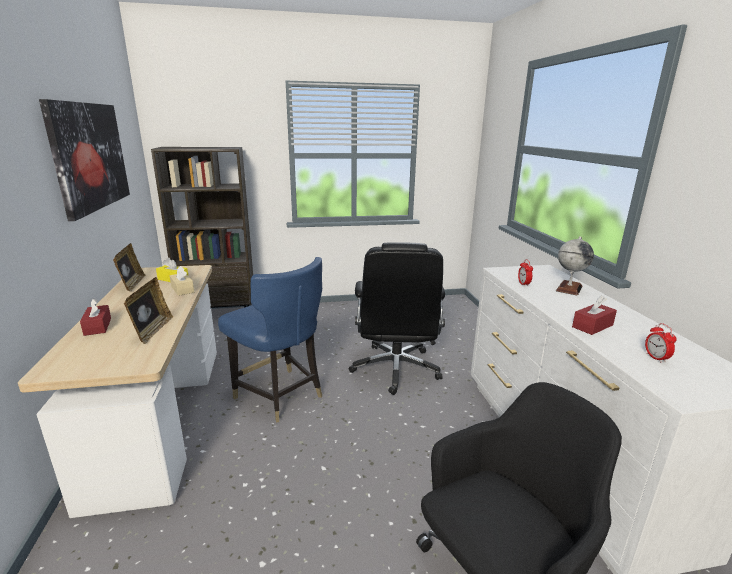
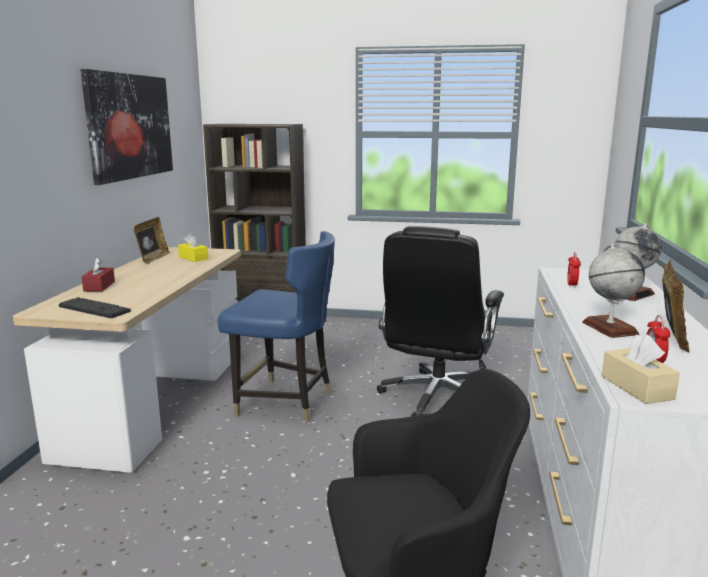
camera: 20 degrees right, 5 degrees down
(112, 358) = (94, 309): none -> keyboard
(152, 331) = (142, 294): picture frame -> picture frame (670, 337)
(182, 289) = (195, 266): beige tissue box -> beige tissue box (636, 387)
(280, 395) = (285, 402): blue chair -> blue chair turned 45 degrees counterclockwise
(592, 326) = (609, 328): red tissue box -> globe

